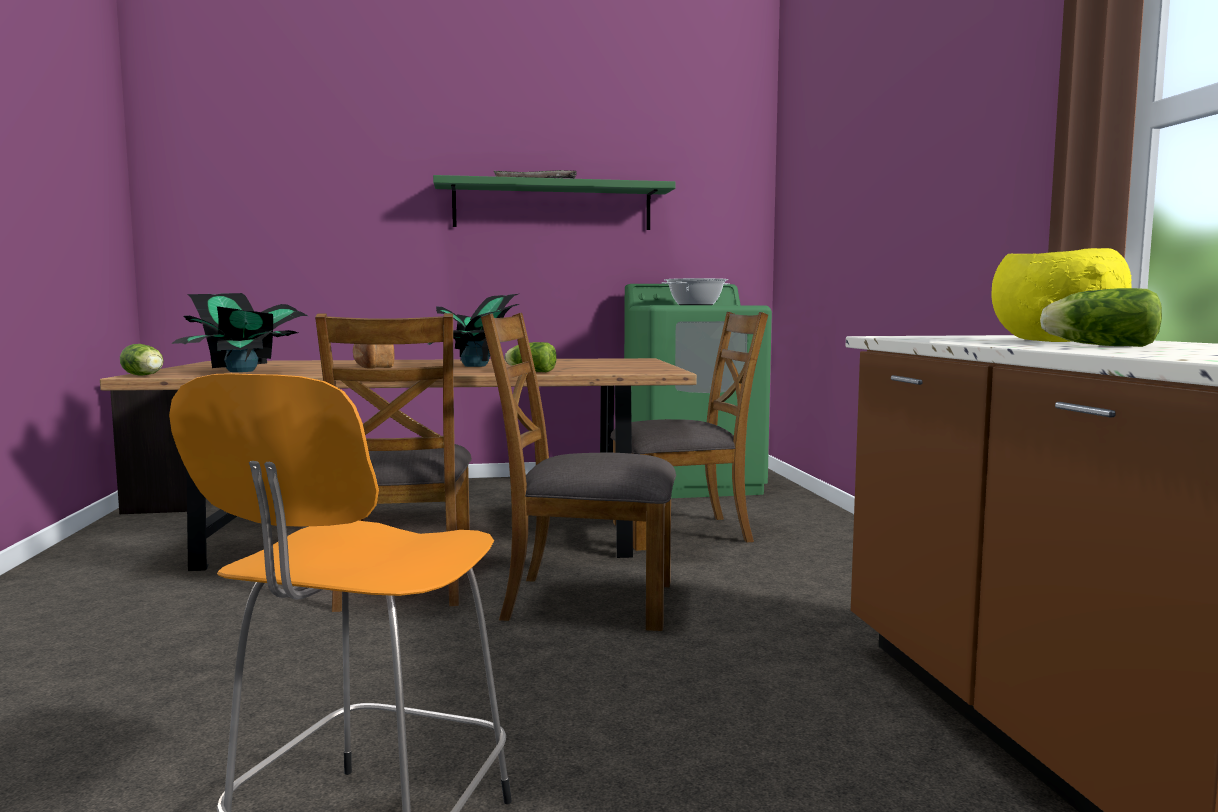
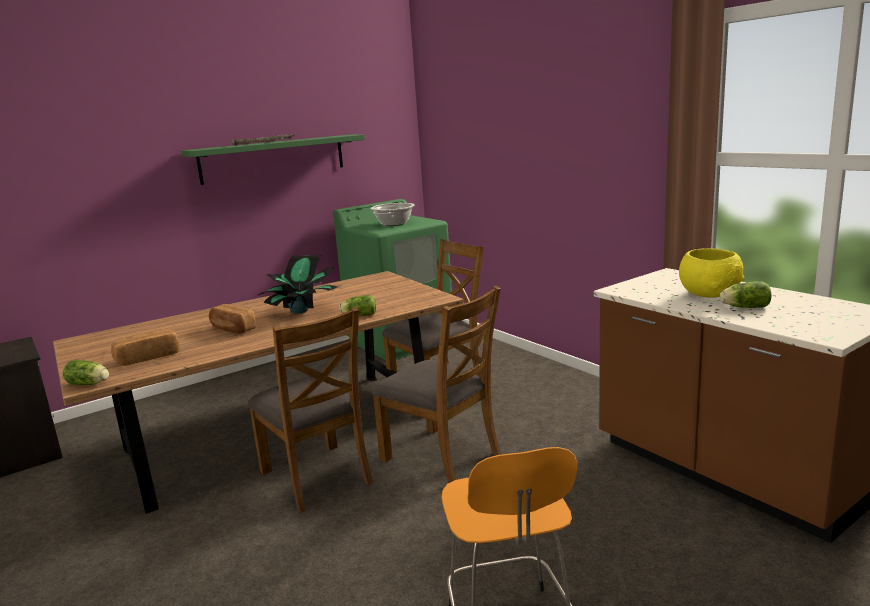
camera: 25 degrees left, 10 degrees up
(243, 371) = (148, 357): potted plant -> bread
(587, 601) = (442, 456): brown chair -> brown chair turned 120 degrees counterclockwise

